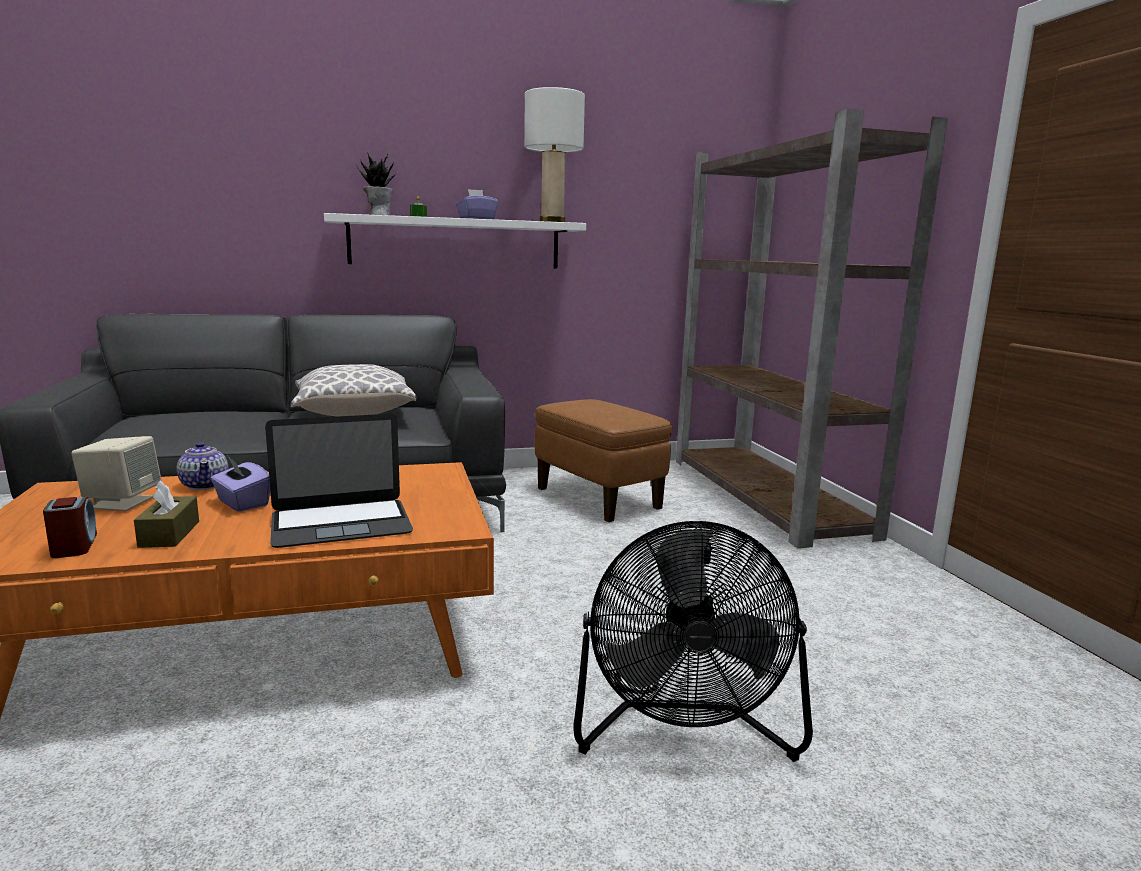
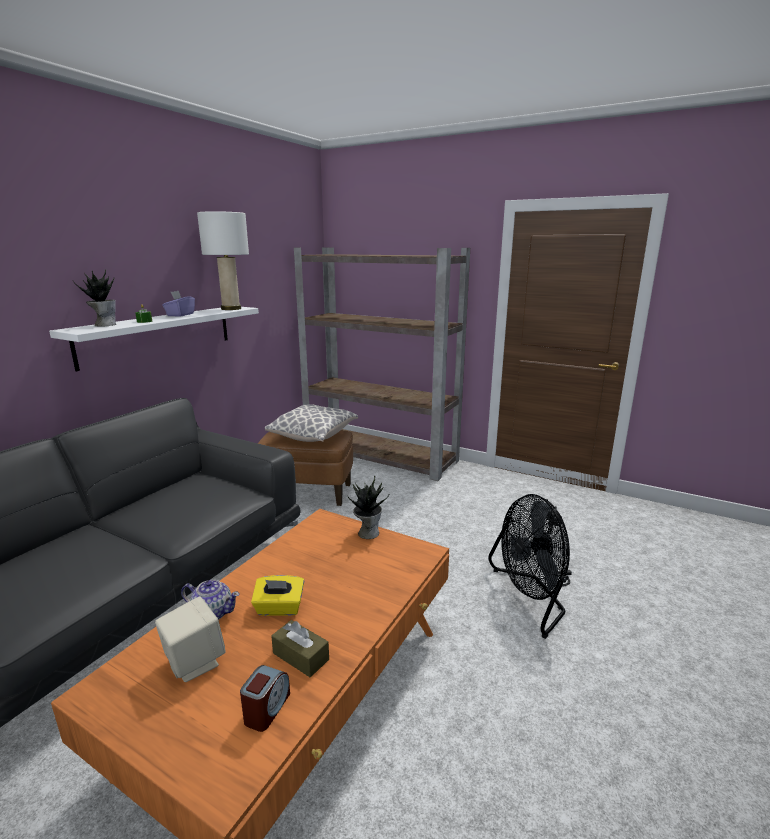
camera: 45 degrees left, 5 degrees up
(74, 546) = (267, 709): alarm clock -> alarm clock turned 90 degrees clockwise
(242, 503) = (279, 608): purple tissue box -> yellow tissue box
(341, 523) = (369, 584): laptop -> none
(354, 414) = (177, 502): pillow -> pillow (313, 436)
(449, 493) = (367, 533): none -> potted plant
(675, 727) = (534, 595): black fan -> black fan turned 120 degrees clockwise

